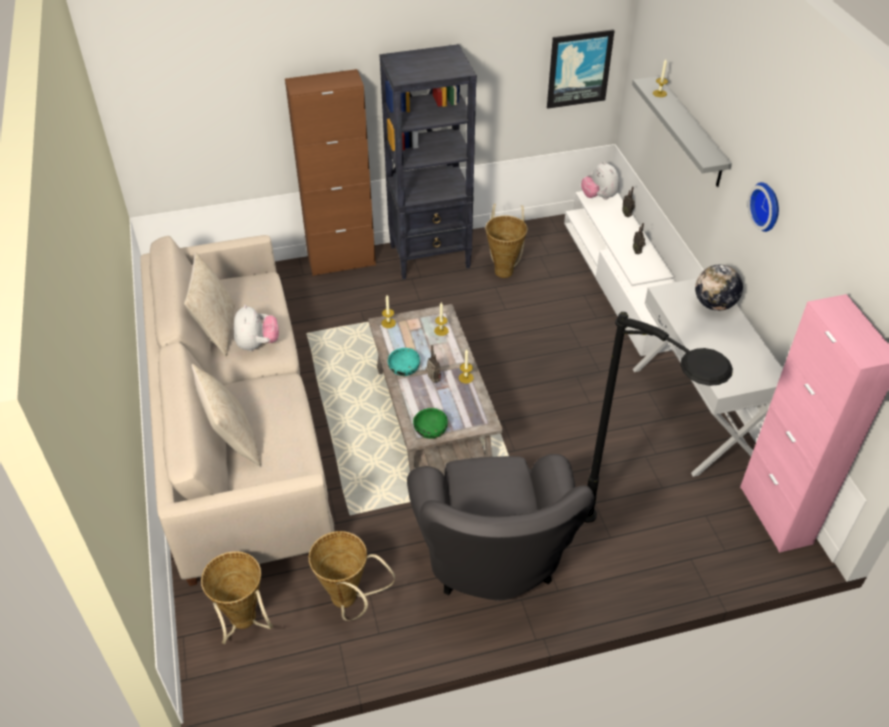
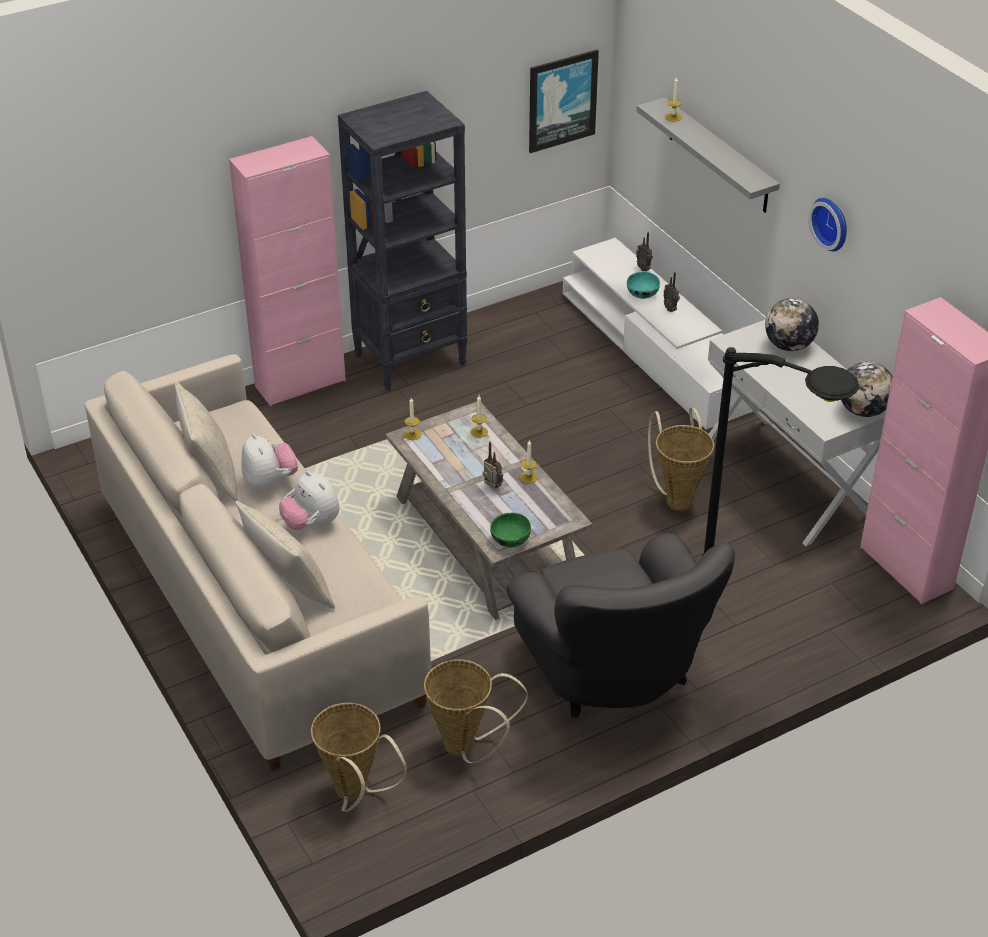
camera: 15 degrees left, 5 degrees down
(341, 262) = (300, 383): brown cabinet -> pink cabinet
(403, 369) = (452, 480): turquoise bowl -> turquoise bowl (642, 293)
(504, 269) = (508, 359): basket -> basket (678, 498)
(599, 197) = (603, 253): plush toy -> plush toy (311, 523)
(762, 376) = (863, 410): none -> globe

